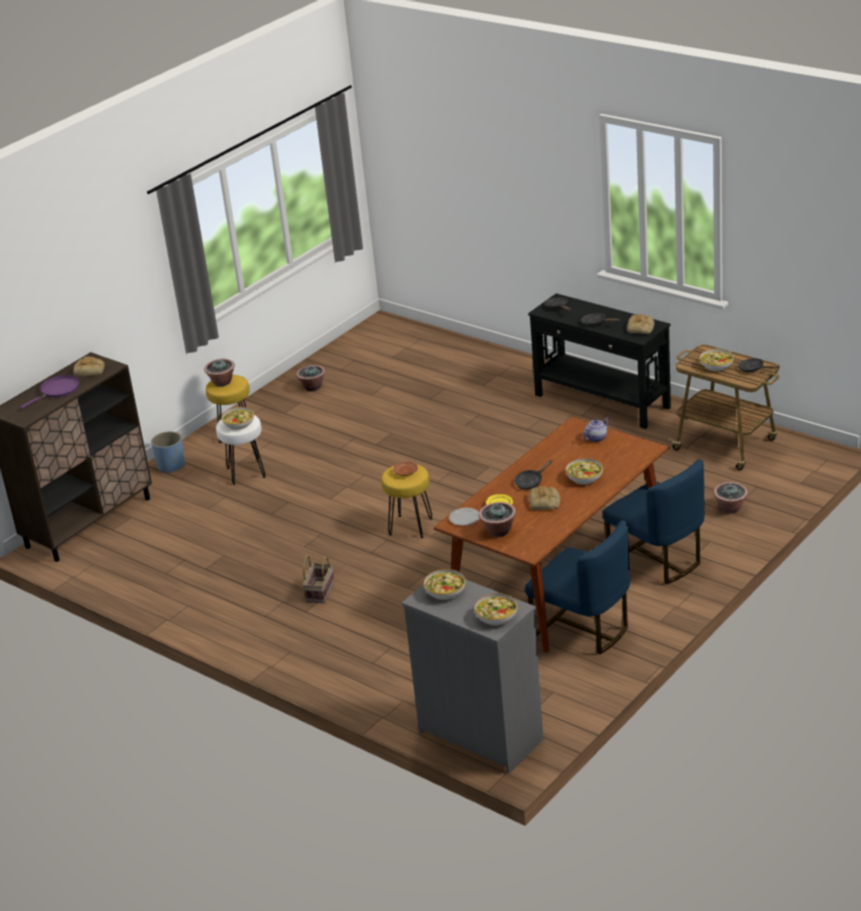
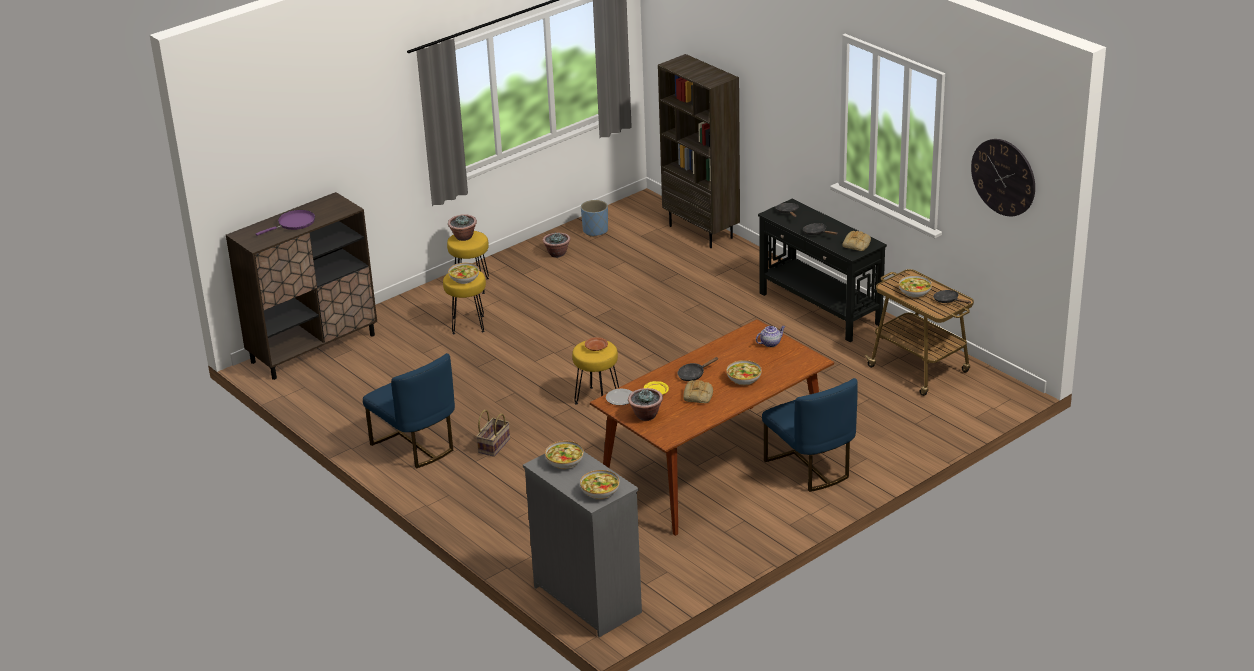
camera: 10 degrees right, 0 degrees up
(90, 370) = (329, 209): bread -> none
(171, 466) = (404, 308): blue planter -> blue planter (595, 230)
(245, 473) = (467, 325): white stool -> yellow stool
(452, 344) = (702, 232): none -> brown bookcase
(583, 629) = (716, 520): blue chair -> blue chair (415, 445)
(730, 508) = (898, 431): potted plant -> none
(797, 234) = (1003, 177): none -> wall clock

